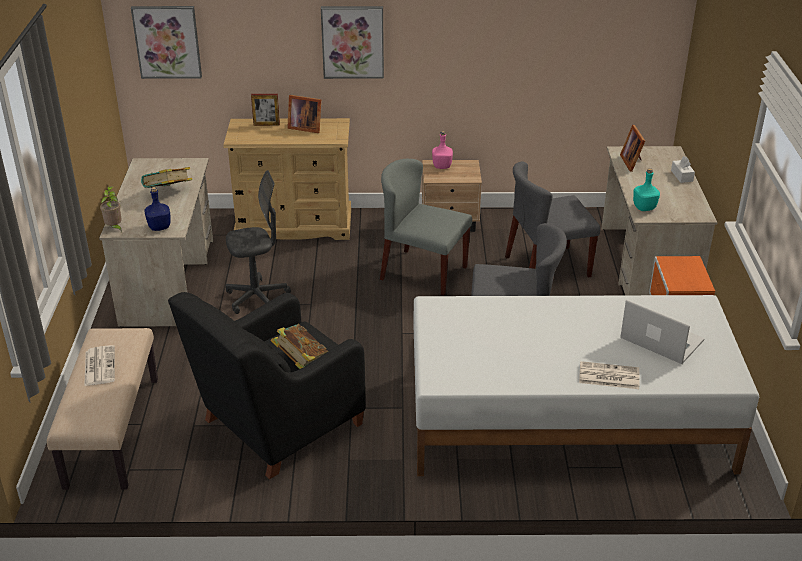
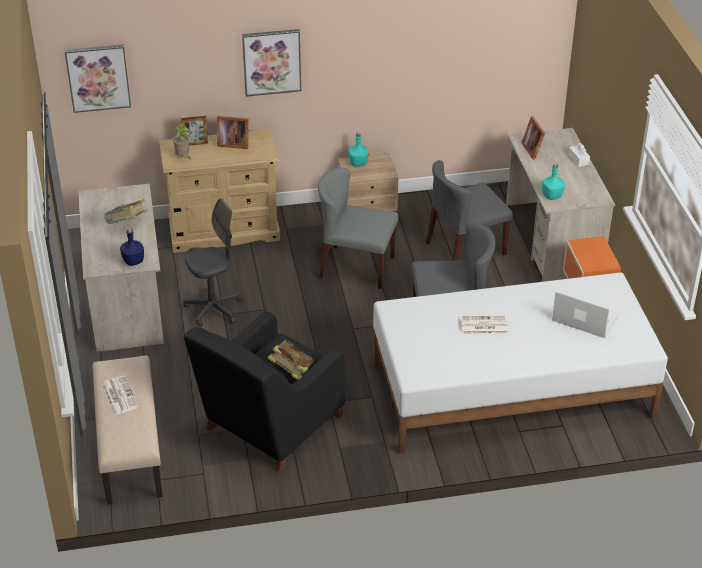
camera: 10 degrees left, 5 degrees up
(114, 228) = (93, 266): potted plant -> potted plant (183, 157)
(442, 166) = (358, 163): pink bottle -> turquoise bottle
(608, 376) = (548, 356): newspaper -> newspaper (483, 326)

